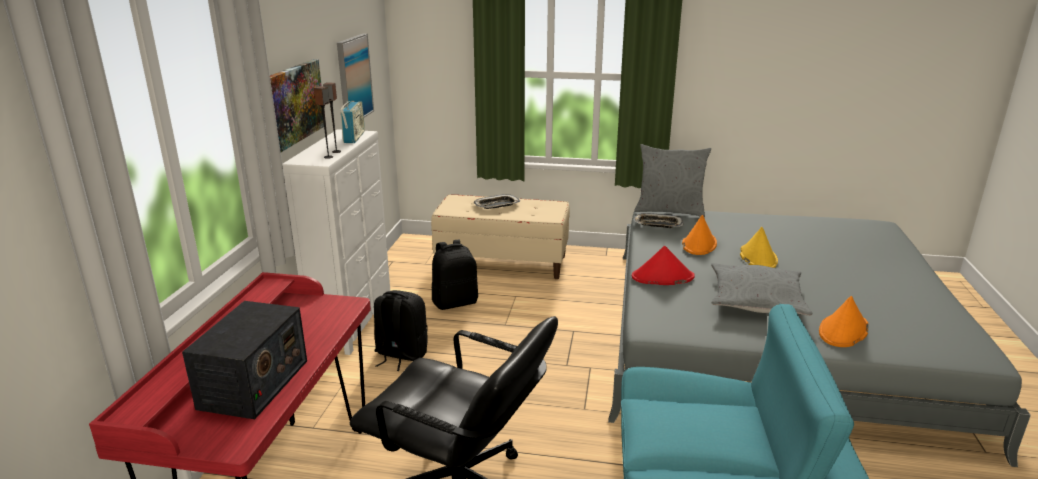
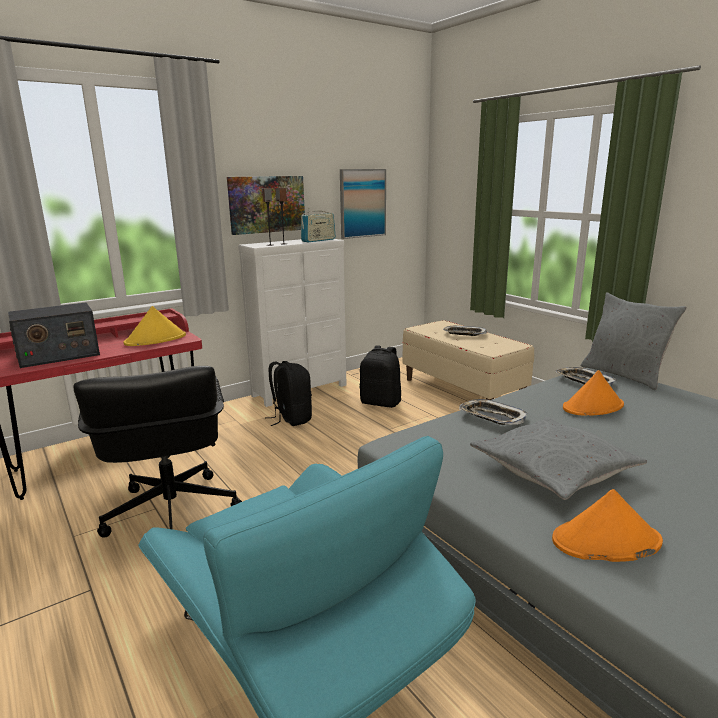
camera: 45 degrees right, 5 degrees down
(662, 277) = (492, 417): red hat -> tray
(757, 257) = (642, 438): yellow hat -> yellow hat (156, 339)

